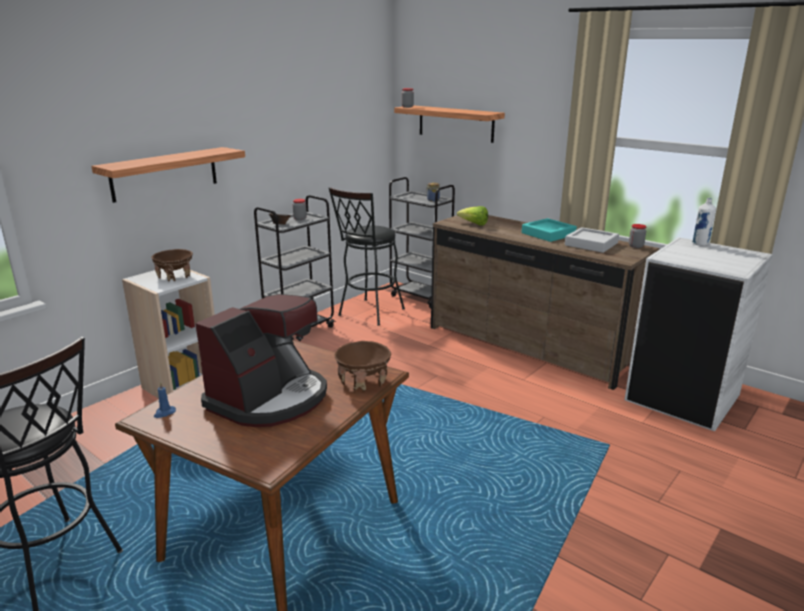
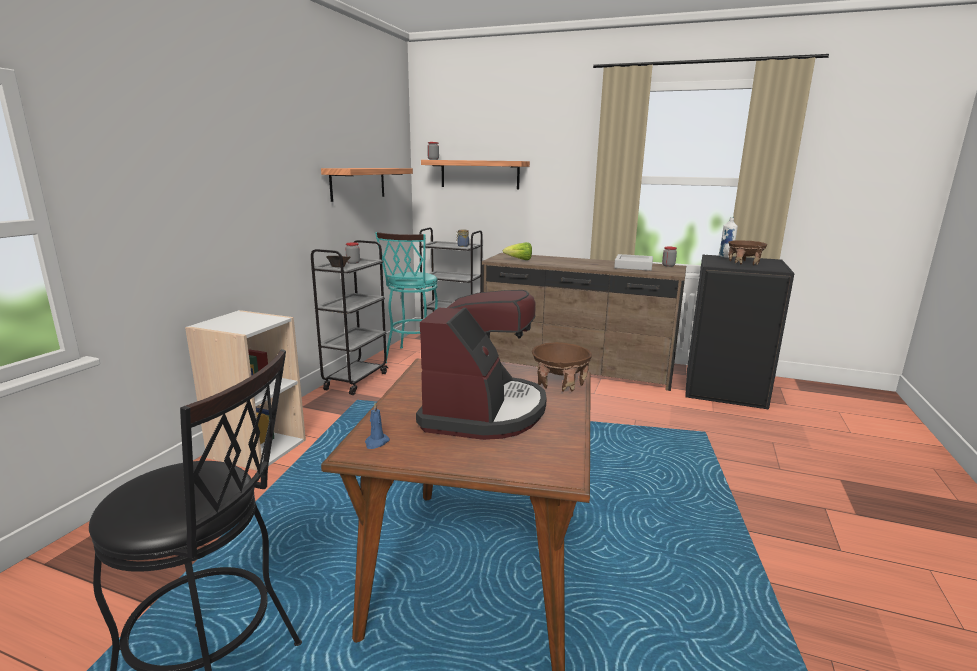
camera: 20 degrees left, 5 degrees down
(165, 174) = (225, 207): shelf -> shelf (358, 183)
(175, 276) = (251, 319): brown bowl -> brown bowl (744, 263)
(368, 313) = (413, 358): black stool -> turquoise stool
(548, 234) = (590, 262): turquoise tray -> none
(682, 398) = (725, 389): white cabinet -> black cabinet

